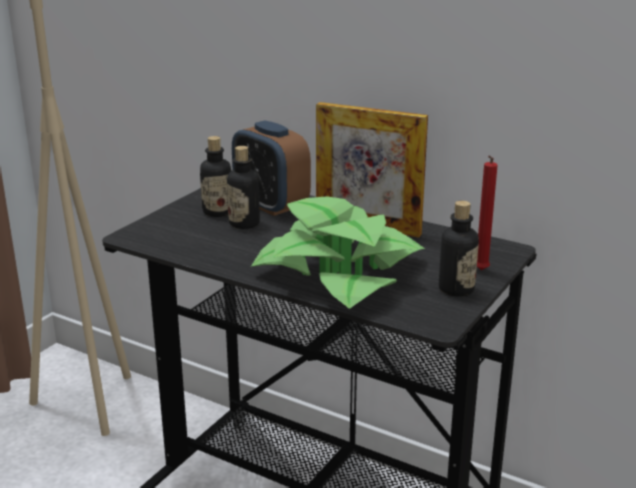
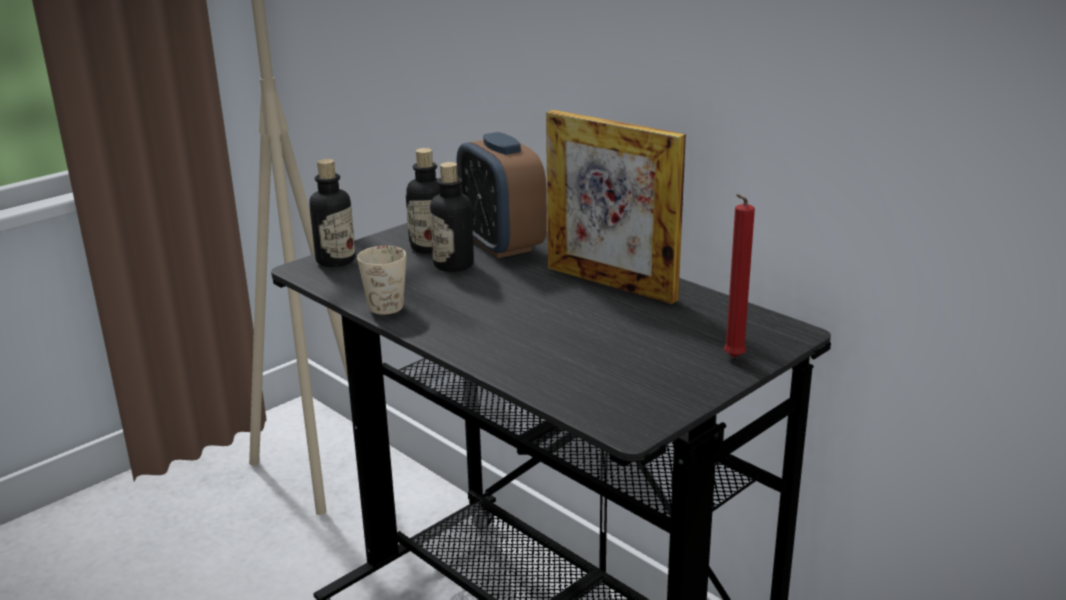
camera: 15 degrees right, 0 degrees up
(213, 255) = (390, 302): none -> beige mug
(340, 271) = (539, 339): potted plant -> none
(456, 289) = (683, 380): bottle -> bottle (336, 260)

